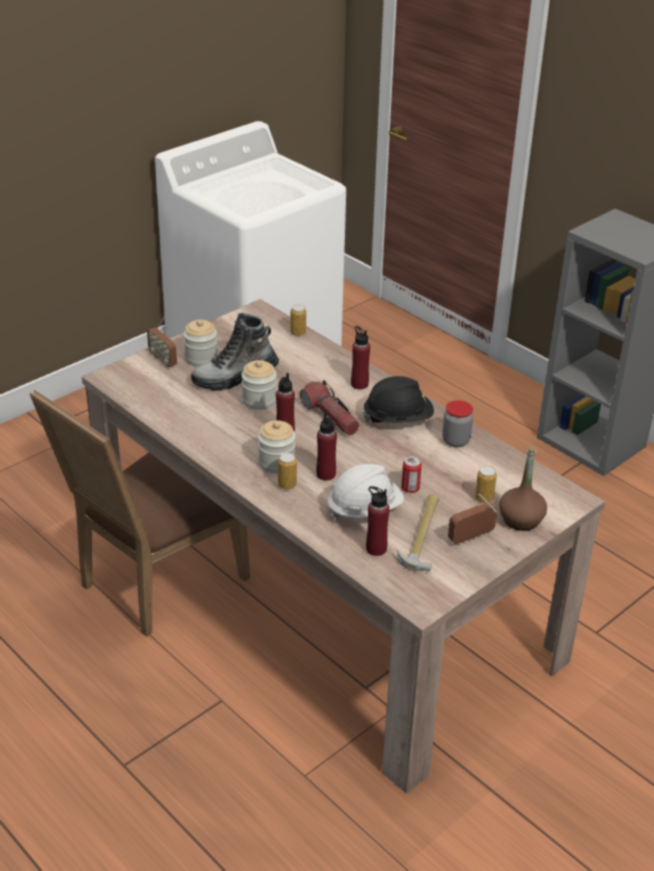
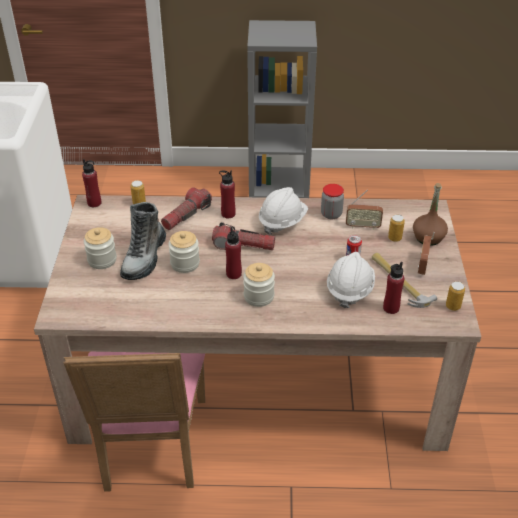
camera: 45 degrees left, 5 degrees up
(155, 583) = (151, 449): brown chair -> pink chair
(163, 360) = (77, 278): radio -> radio (363, 226)
(287, 485) = (286, 306): can -> can (453, 306)
(321, 364) = (186, 215): none -> flashlight
(326, 474) = (297, 283): red bottle -> red bottle (94, 203)
(398, 419) = (282, 221): black hard hat -> white hard hat

